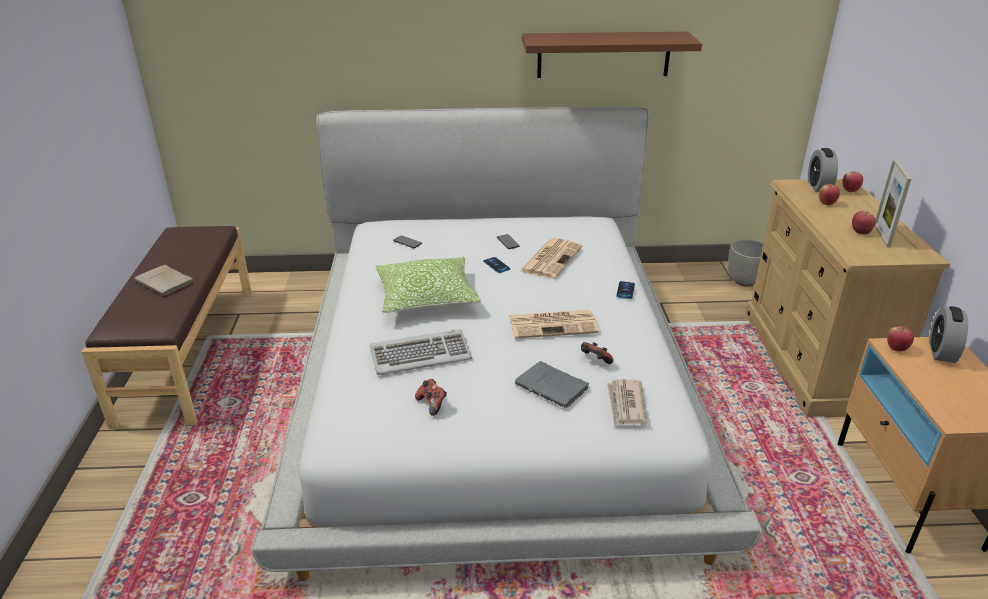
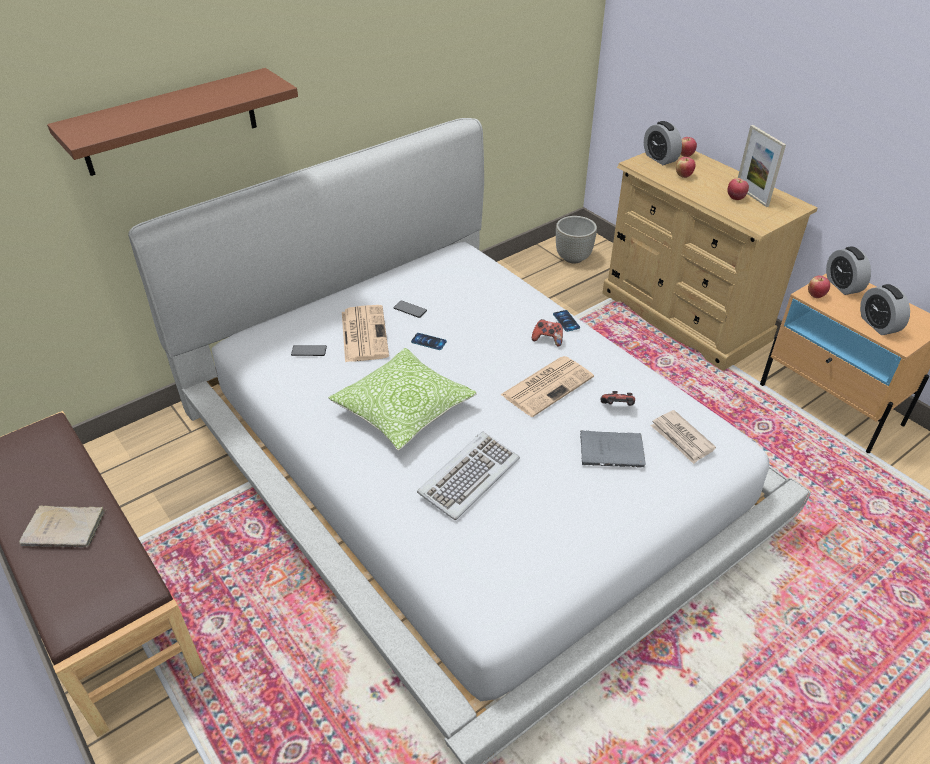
camera: 35 degrees left, 10 degrees up
(432, 404) = (535, 523): game controller -> game controller (547, 339)
(551, 258) = (470, 312): newspaper -> newspaper (363, 333)
(603, 54) = (420, 69): brown shelf -> brown shelf (170, 122)
(944, 396) = (878, 325): none -> alarm clock

